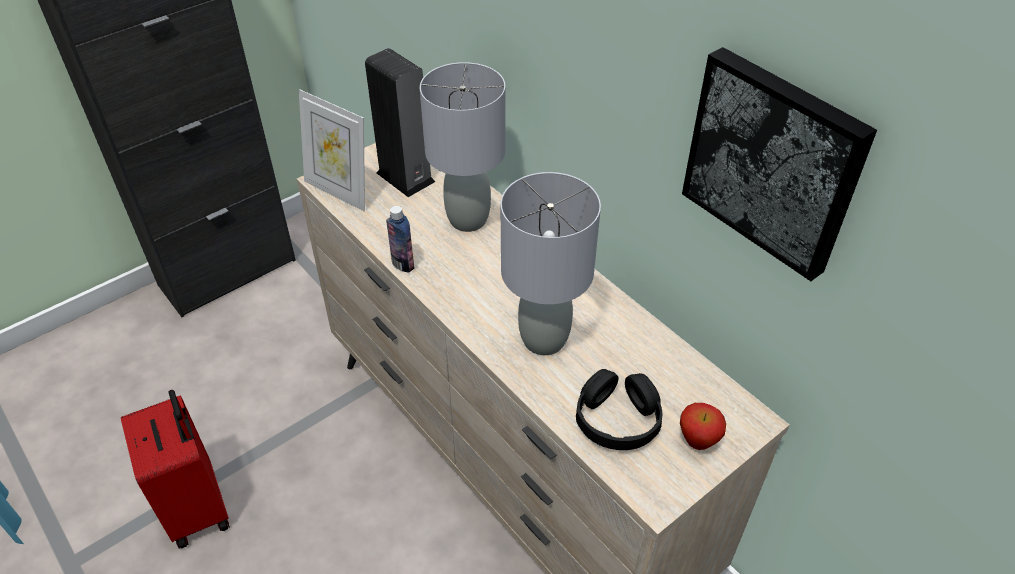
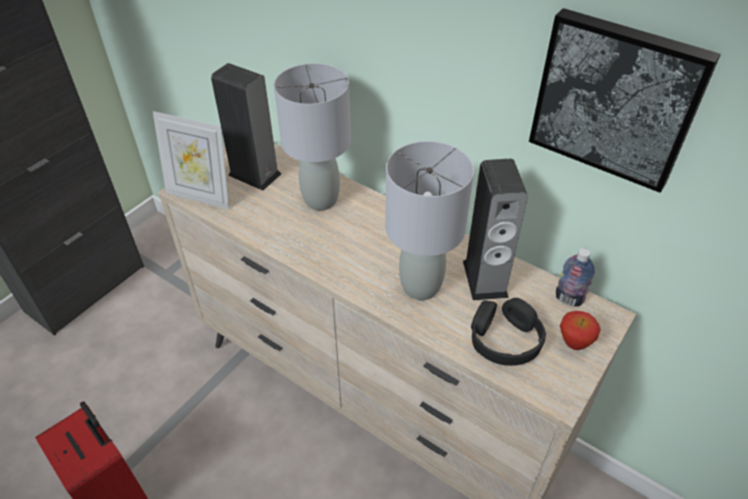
camera: 15 degrees left, 0 degrees up
(403, 264) = (278, 247): bottle -> bottle (568, 299)
(622, 346) = (485, 278): none -> speaker

